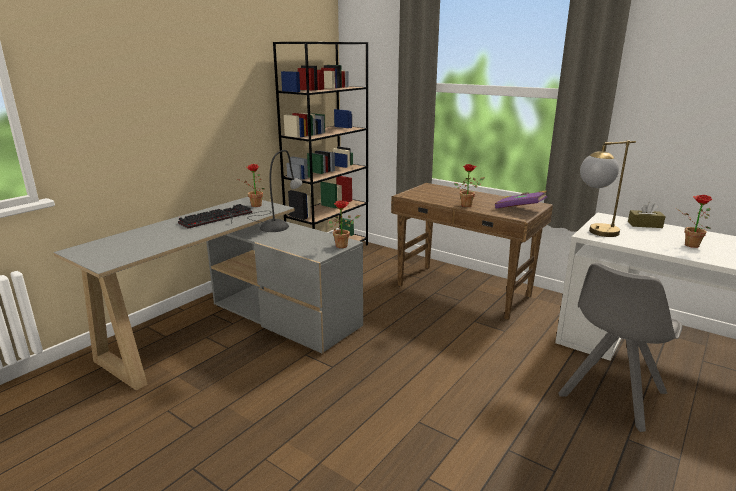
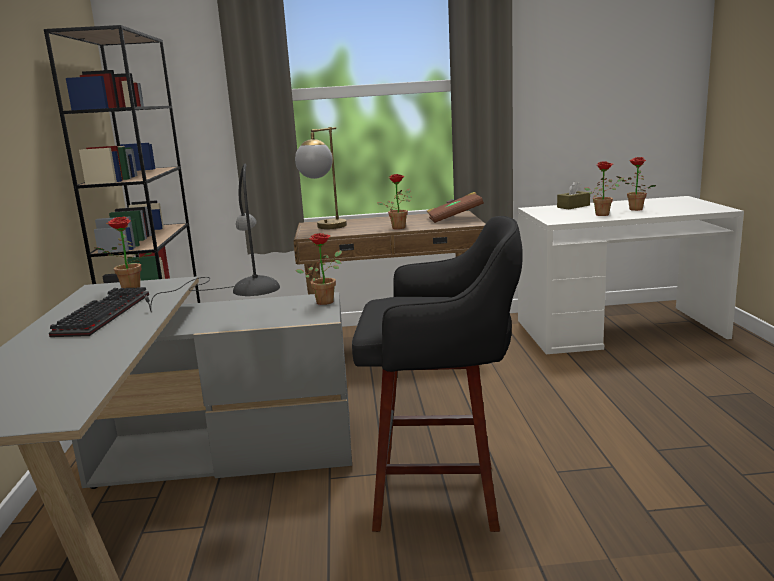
camera: 40 degrees left, 5 degrees down
(337, 397) = (443, 497): none -> black stool
(520, 209) = (454, 219): purple book -> brown book
(595, 233) = (558, 219): table lamp -> table lamp (325, 228)
(611, 395) = (646, 372): grey chair -> none
(647, 241) = (604, 214): none -> potted plant

